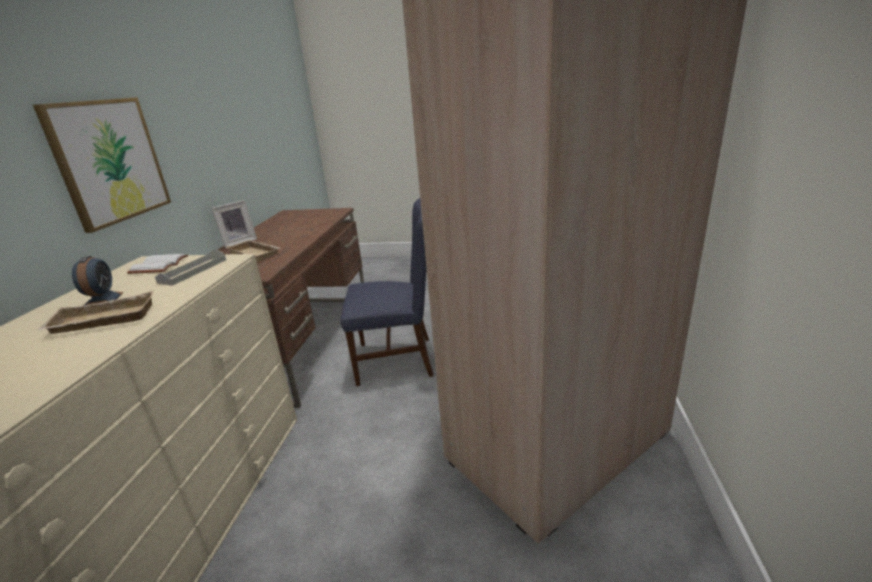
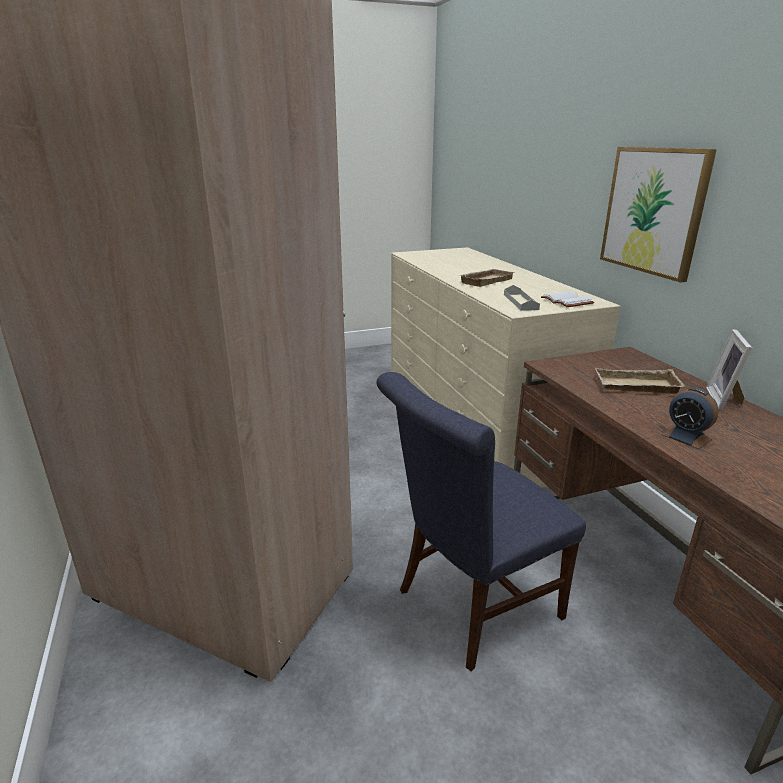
camera: 150 degrees right, 0 degrees up
(102, 301) = (522, 285): alarm clock -> alarm clock (686, 437)

